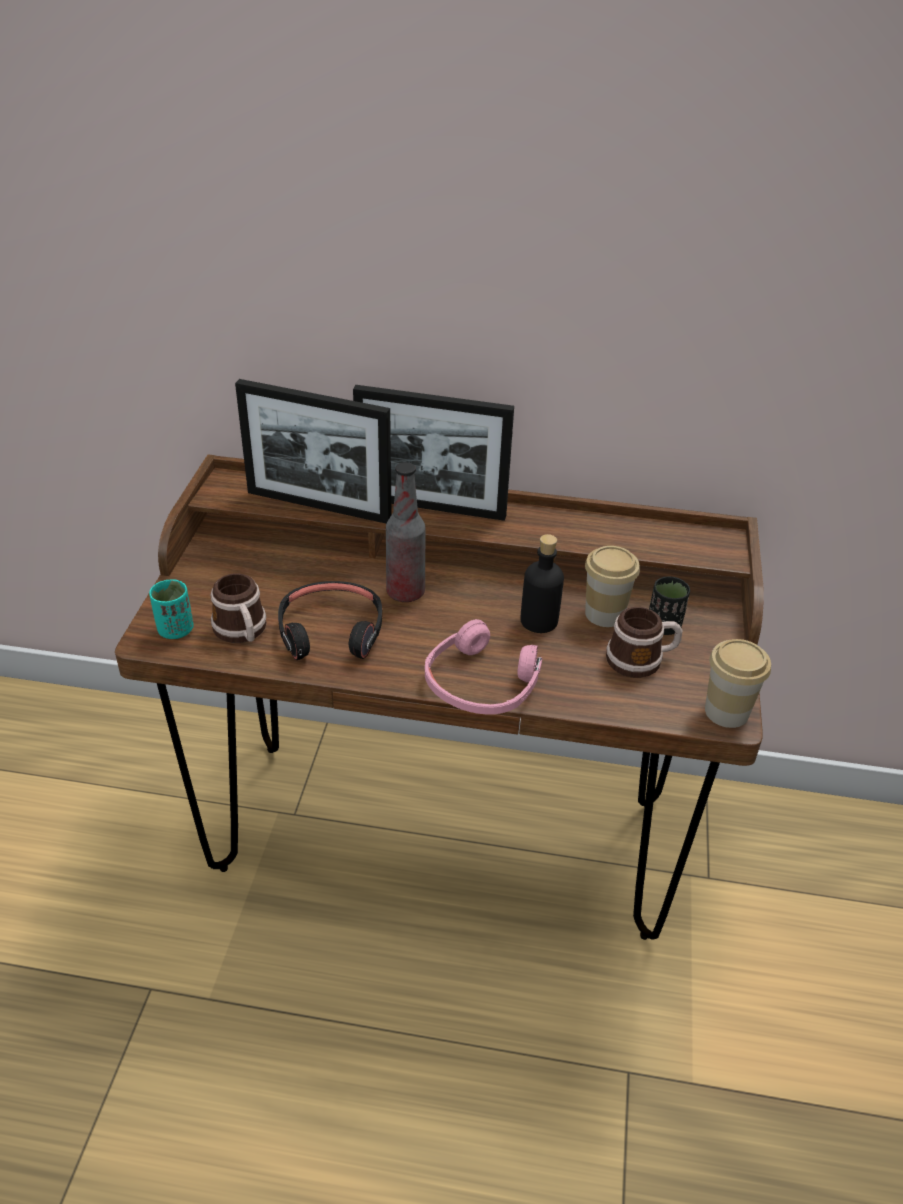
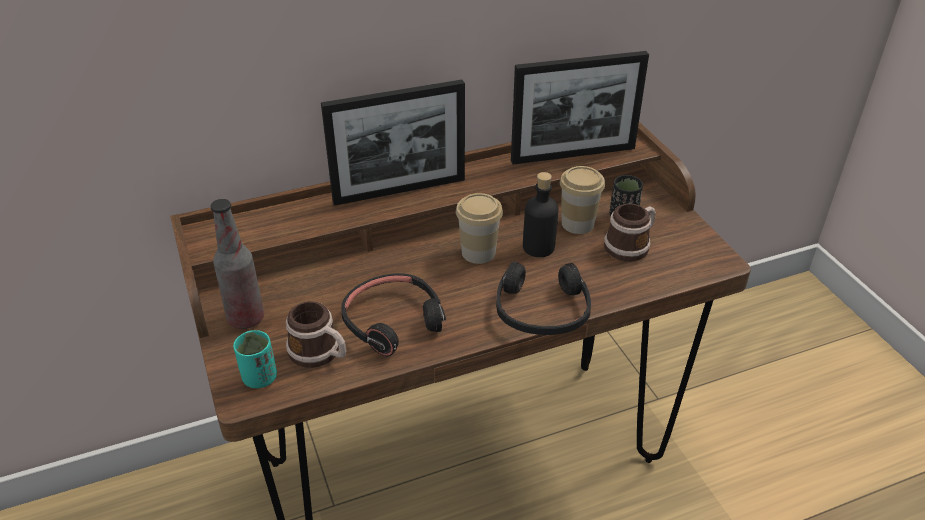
camera: 30 degrees left, 0 degrees up
(318, 505) = (309, 223): picture frame -> picture frame (573, 154)
(405, 592) = (422, 267): bottle -> bottle (246, 318)
(481, 683) = (542, 310): pink headphones -> black headphones
(726, 711) = (714, 257): cup -> cup (478, 252)

